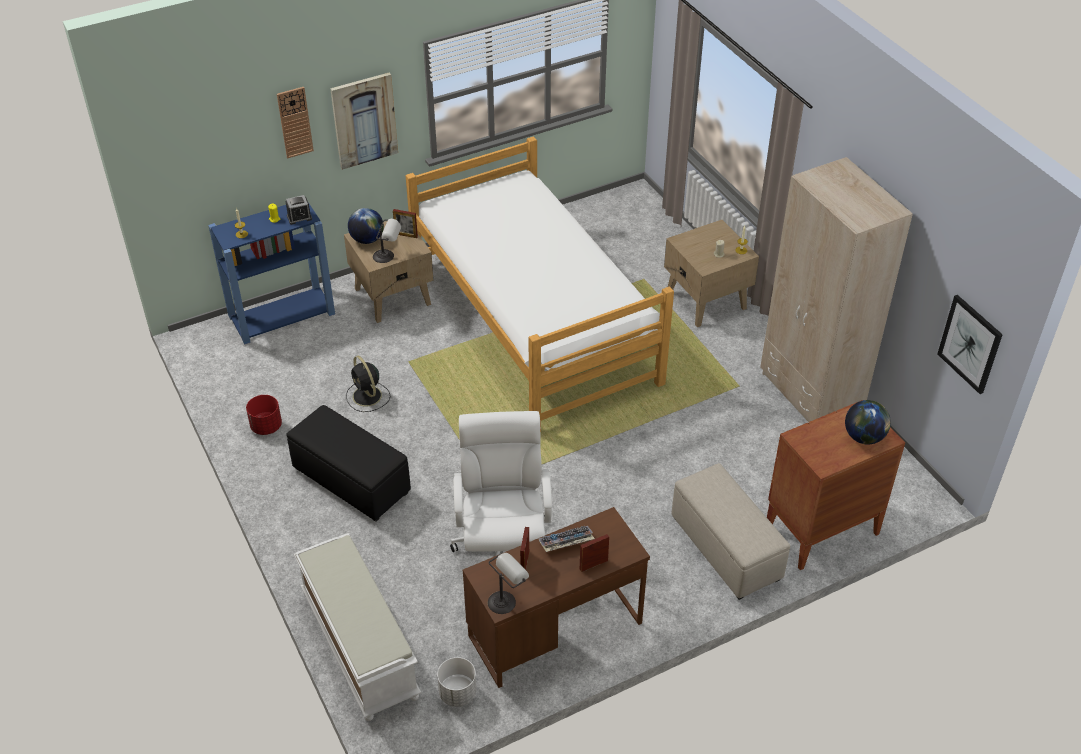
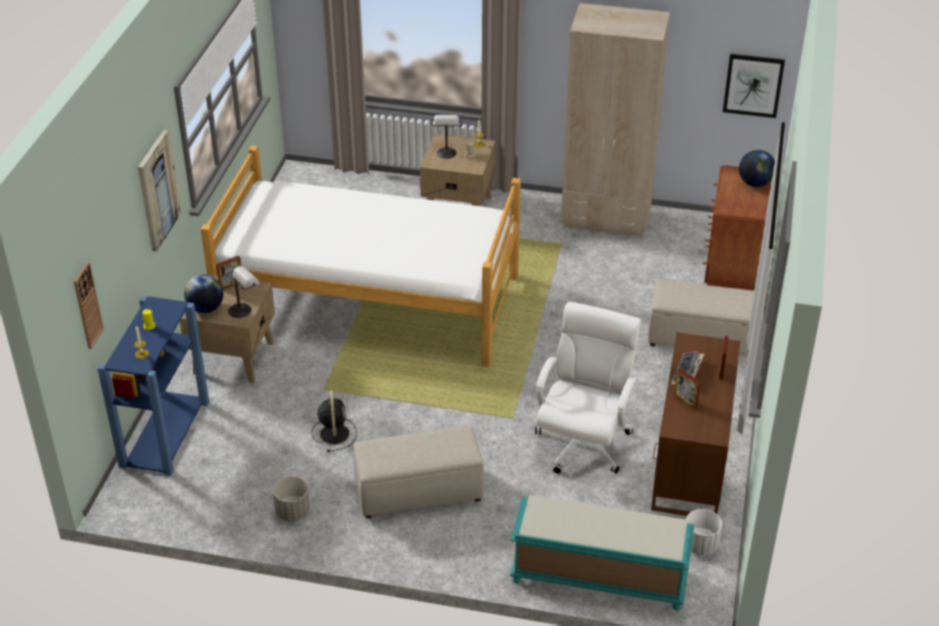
camera: 50 degrees left, 5 degrees down
(266, 426) = (292, 512): red planter -> grey planter
(295, 122) = (124, 217): wall clock -> wall clock (87, 305)
(299, 217) = (168, 311): alarm clock -> none
(352, 481) = (420, 491): black ottoman -> beige ottoman
(358, 644) = (598, 576): white bench -> turquoise bench
(367, 397) = (334, 433): black fan -> black fan turned 105 degrees counterclockwise
(503, 546) = (583, 444): white office chair -> white office chair turned 75 degrees clockwise
(506, 598) = (710, 429): table lamp -> table lamp (446, 150)

